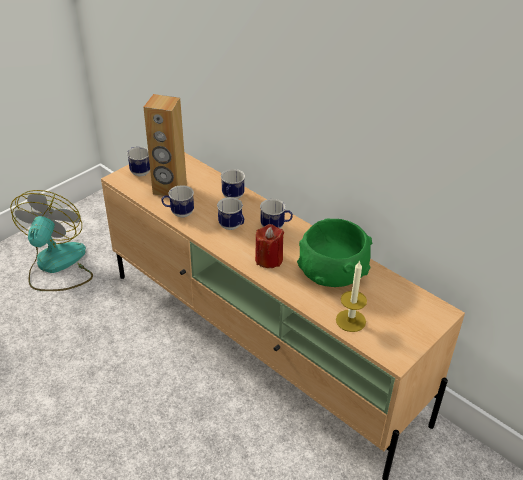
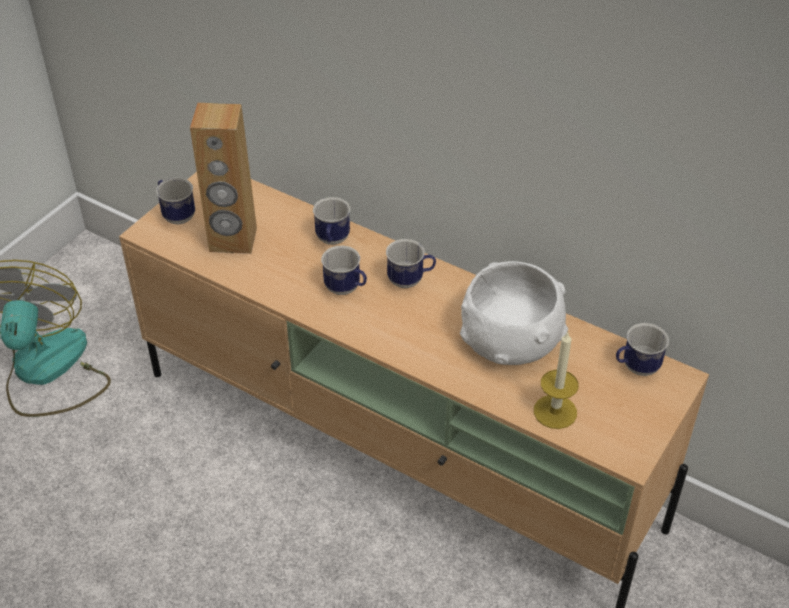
camera: 10 degrees left, 5 degrees up
(179, 213) = (259, 278): mug -> mug (635, 368)
(269, 259) = (414, 334): red candle -> none
(333, 270) = (512, 337): green bowl -> white bowl

